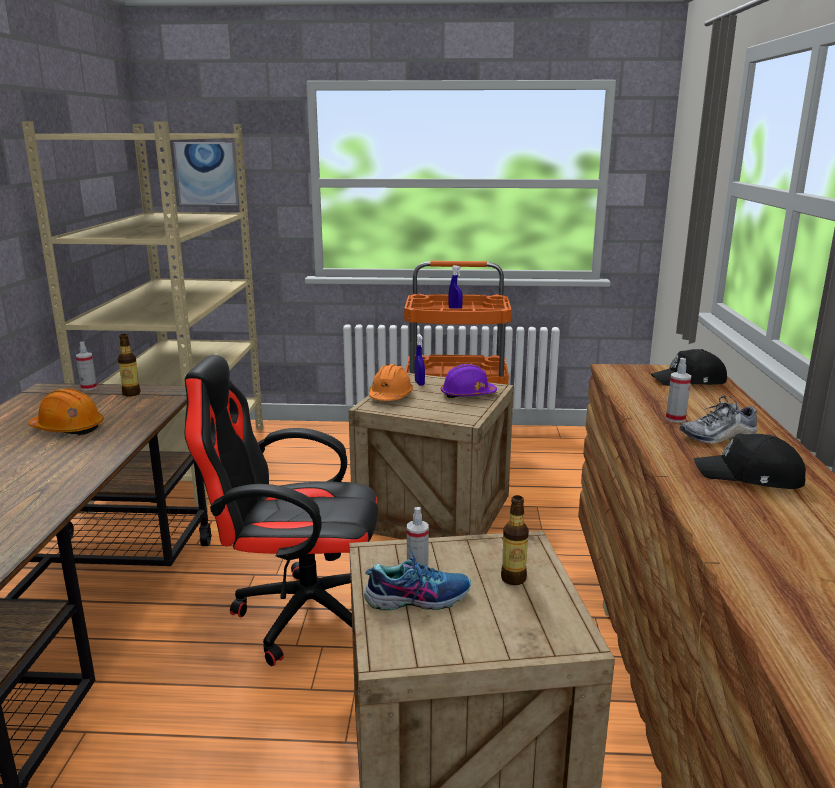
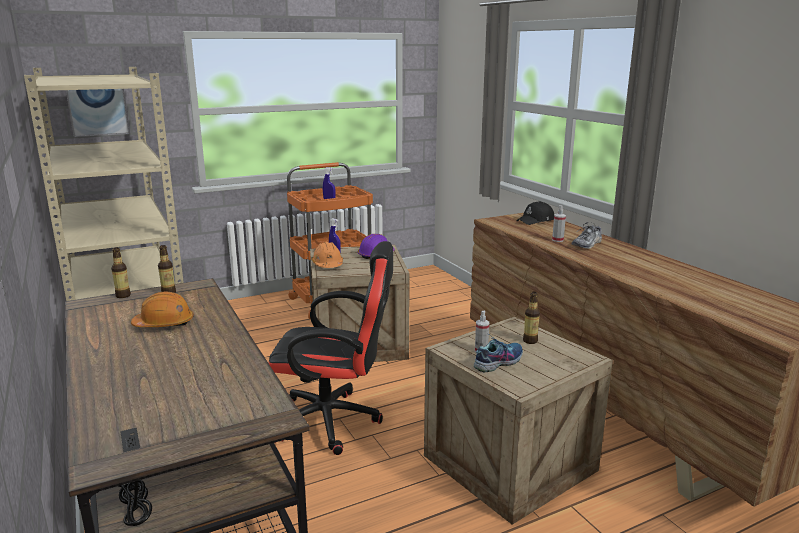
camera: 30 degrees left, 0 degrees up
(89, 388) = (123, 295): spray bottle -> bottle
(297, 613) = (335, 423): black office chair -> black office chair turned 150 degrees counterclockwise
(750, 476) = (624, 259): black cap -> none

